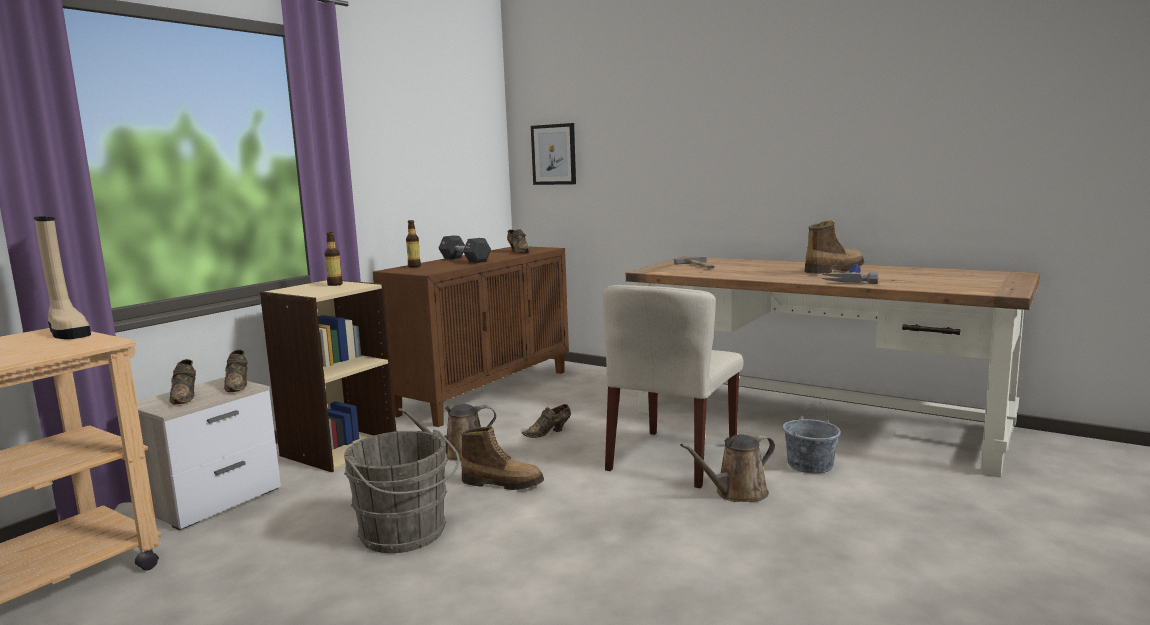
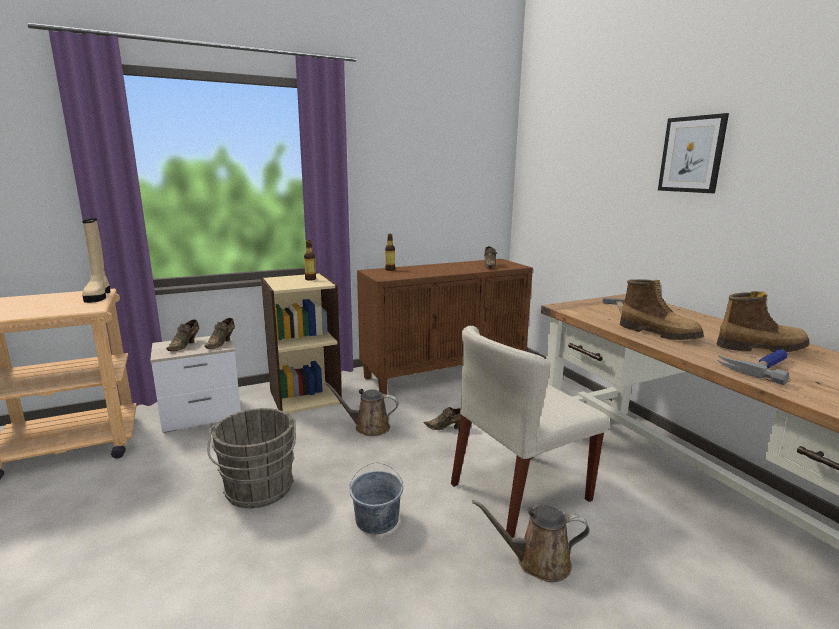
camera: 30 degrees right, 5 degrees up
(465, 260) = (434, 269): black dumbbell -> none
(503, 483) = (366, 467): boot -> boot (659, 333)
(554, 154) = (543, 184): picture -> picture (691, 154)
(810, 465) = (648, 557): grey bucket -> grey bucket (377, 520)

